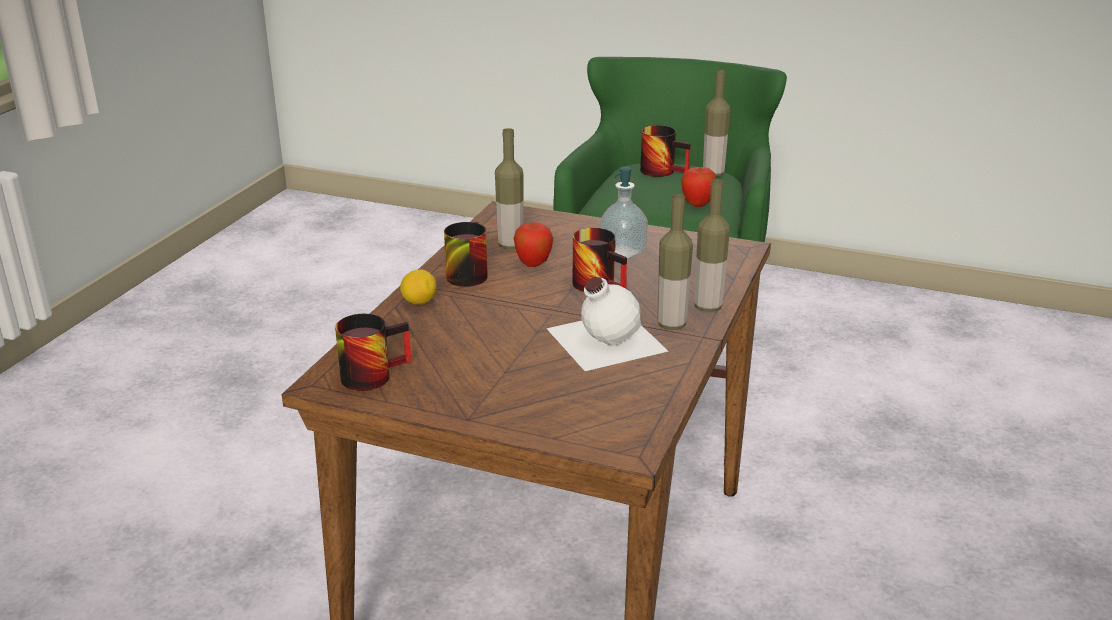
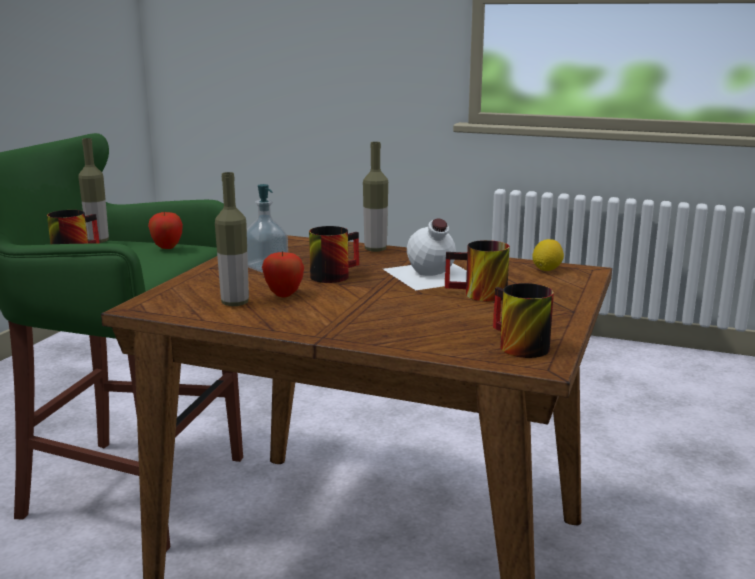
camera: 90 degrees left, 10 degrees down
(419, 302) = (364, 334): lemon -> lemon (546, 269)
(465, 273) = (297, 319): mug -> mug (478, 295)
(671, 324) = (405, 258): bottle -> none

